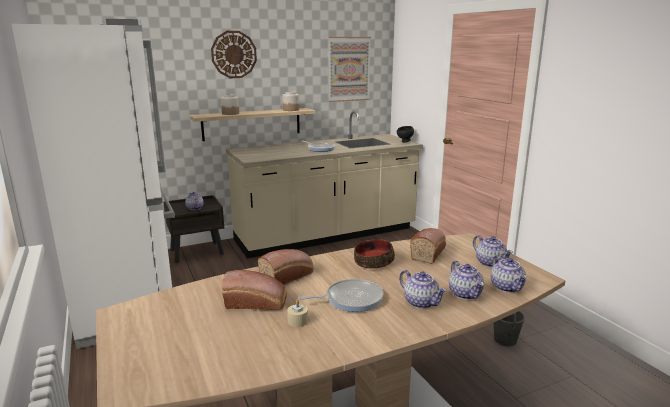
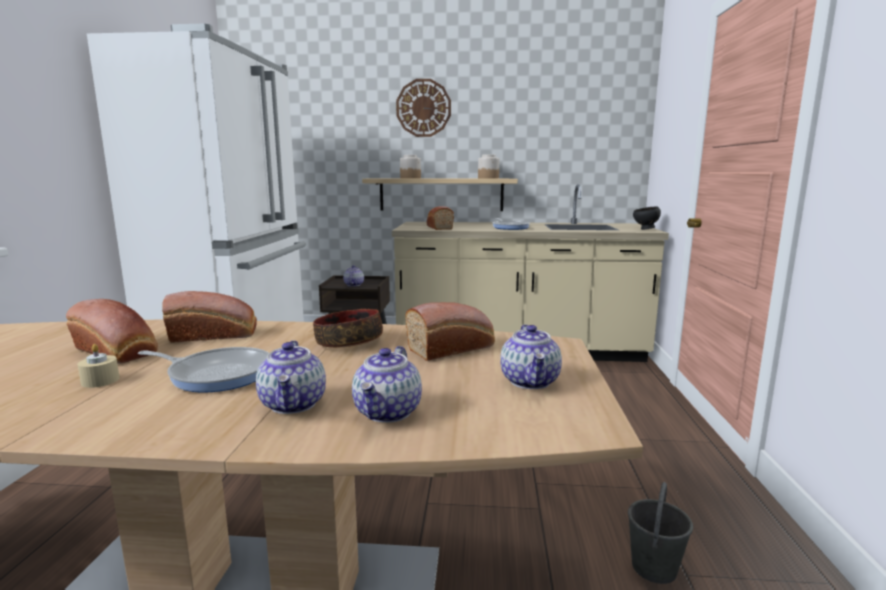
camera: 30 degrees right, 5 degrees down
(271, 155) = (439, 227): none -> bread
(348, 69) = (580, 128): picture -> none
(507, 287) = (486, 423): teapot -> none

